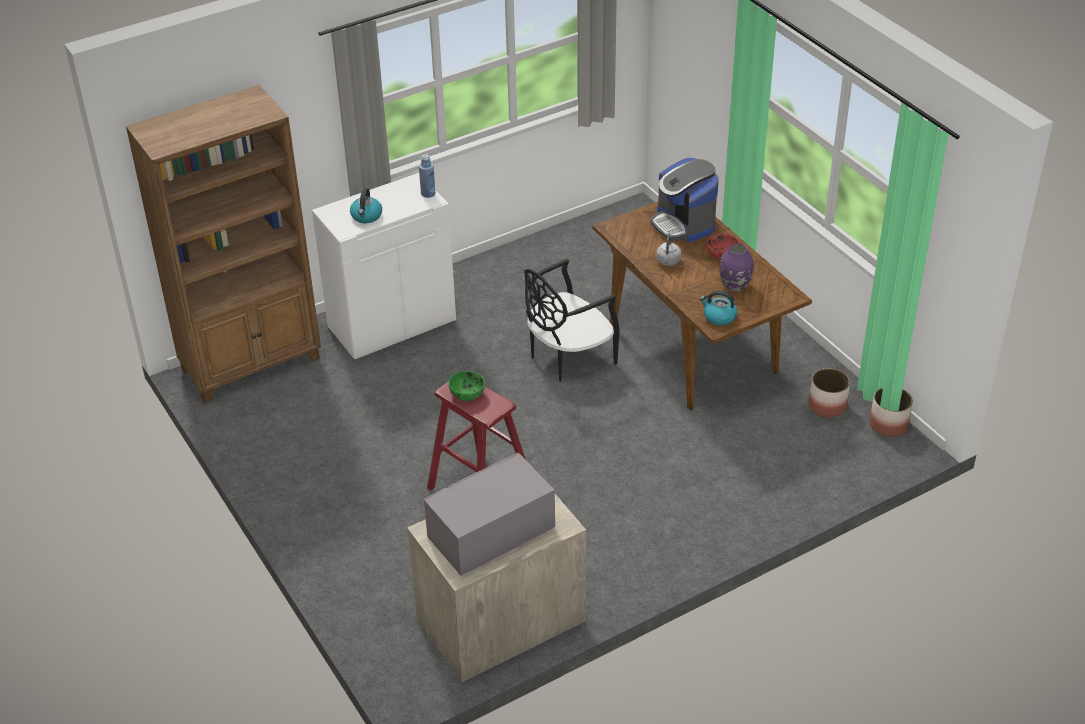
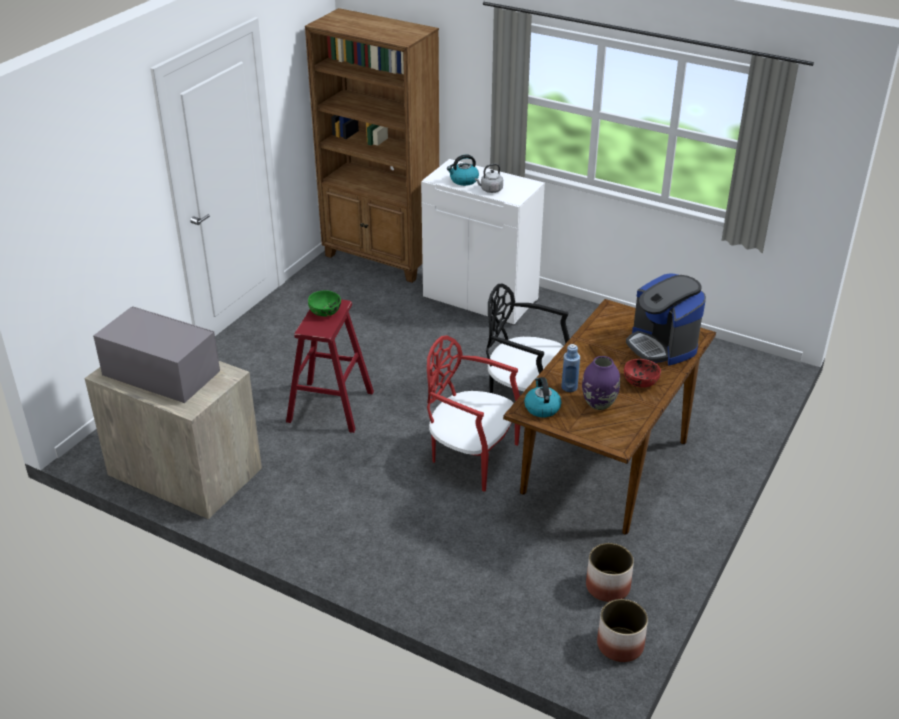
camera: 60 degrees right, 5 degrees down
(428, 193) = (521, 194): blue bottle -> blue bottle (569, 387)
(623, 420) = (471, 456): none -> red chair
(668, 262) = (594, 354): grey kettle -> grey kettle (490, 190)
(683, 224) = (662, 345): coffee machine -> coffee machine turned 60 degrees counterclockwise

